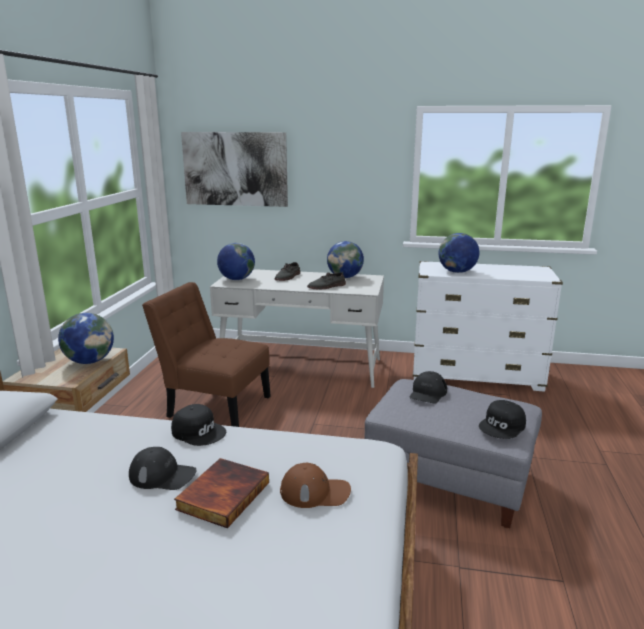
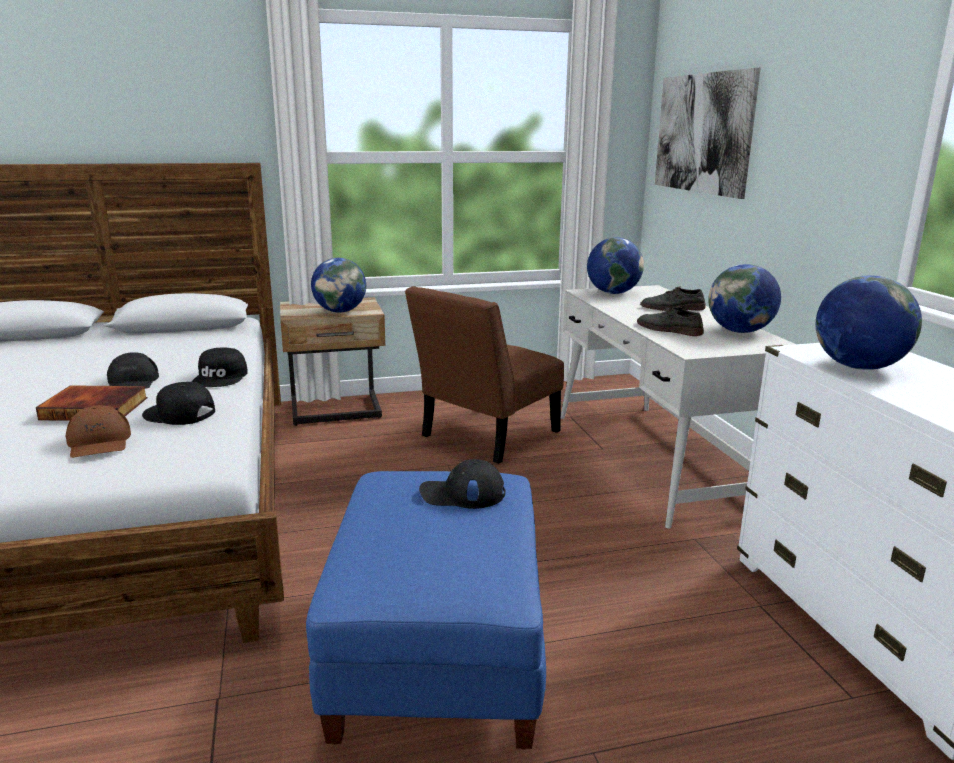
camera: 65 degrees right, 0 degrees up
(214, 405) = (485, 436): brown chair -> brown chair turned 135 degrees counterclockwise
(449, 480) = (438, 655): grey ottoman -> blue ottoman
(502, 426) = (383, 571): black cap -> black cap (179, 414)

